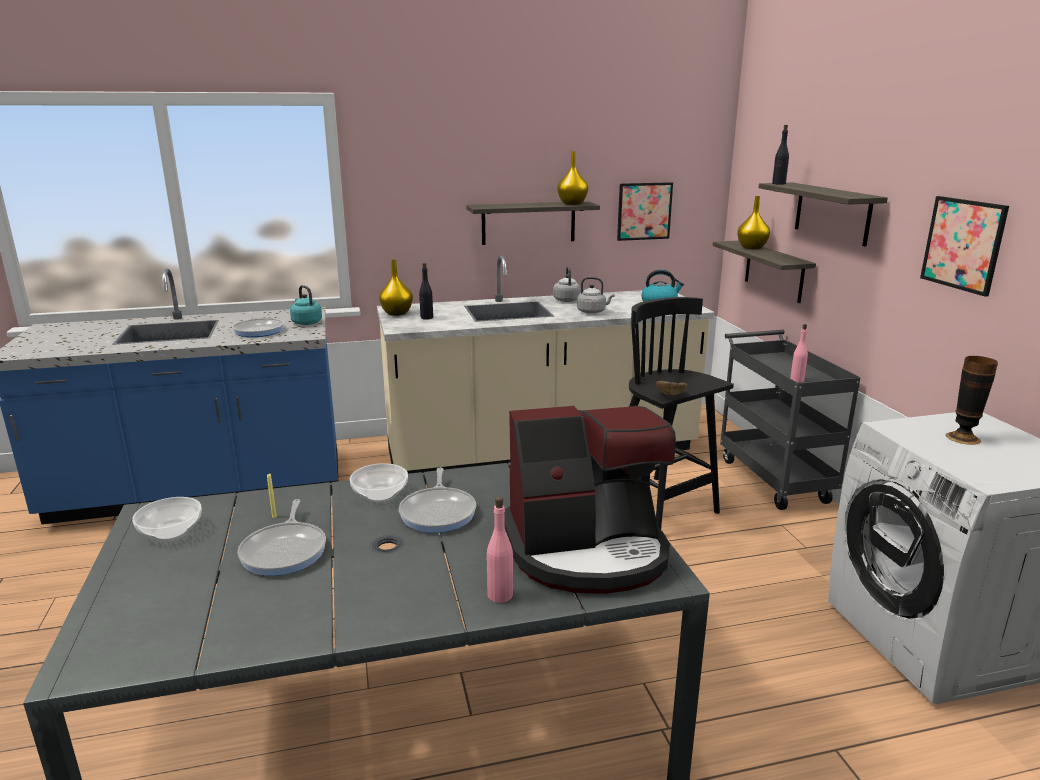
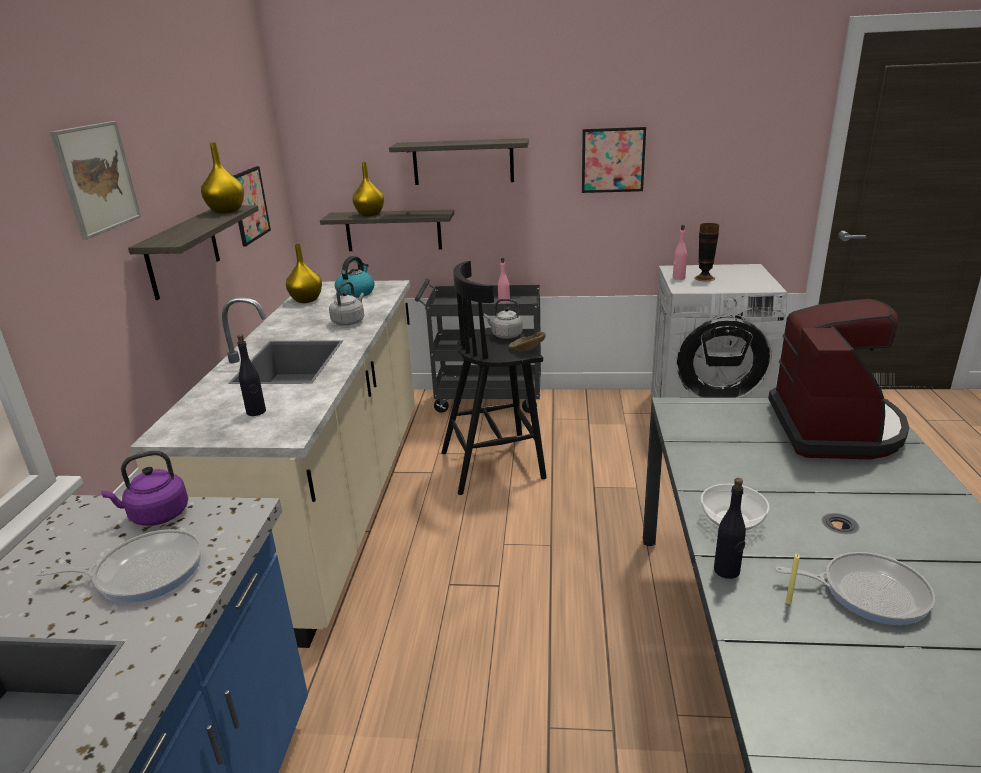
camera: 70 degrees left, 5 degrees up
(171, 532) = (839, 701): bowl -> none
(306, 322) = (156, 515): turquoise kettle -> purple kettle
(396, 313) = (202, 432): yellow vase -> yellow vase (306, 300)
(439, 512) = (772, 488): frying pan -> none
(454, 158) = (97, 178): none -> picture
(499, 595) = (914, 473): pink bottle -> pink bottle (678, 278)
(566, 300) = (284, 327): grey kettle -> grey kettle (505, 335)
(778, 184) = (406, 144): black bottle -> black bottle (727, 571)

